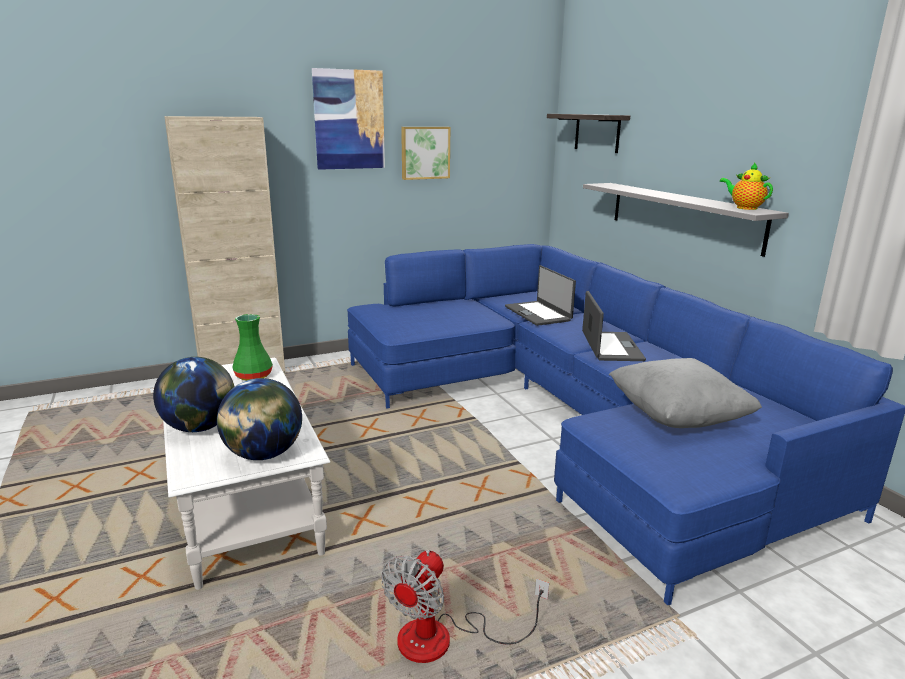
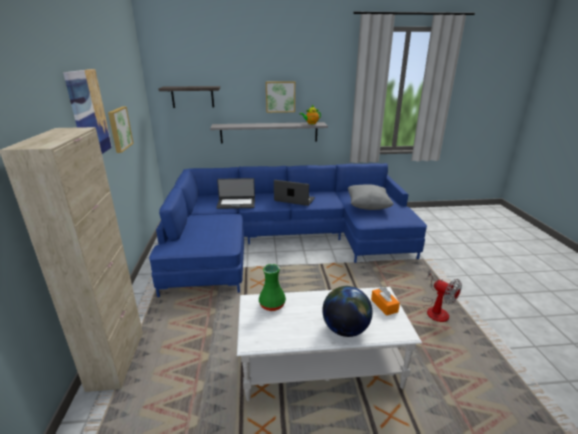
camera: 70 degrees left, 5 degrees up
(263, 454) = (384, 305): globe -> orange tissue box
(712, 142) = (280, 96): none -> picture

